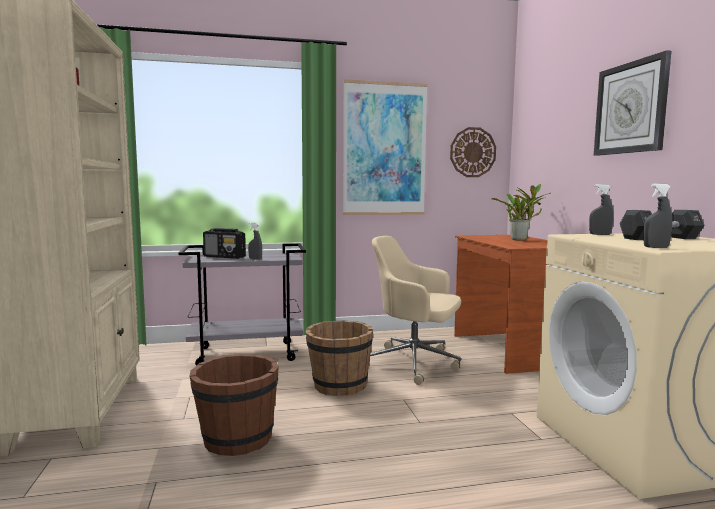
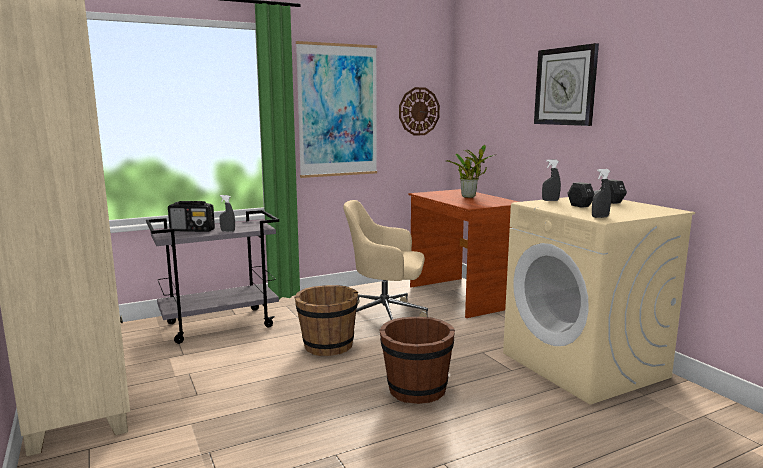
camera: 15 degrees left, 5 degrees up
(236, 439) = (260, 406): brown bucket -> brown bucket (416, 390)

